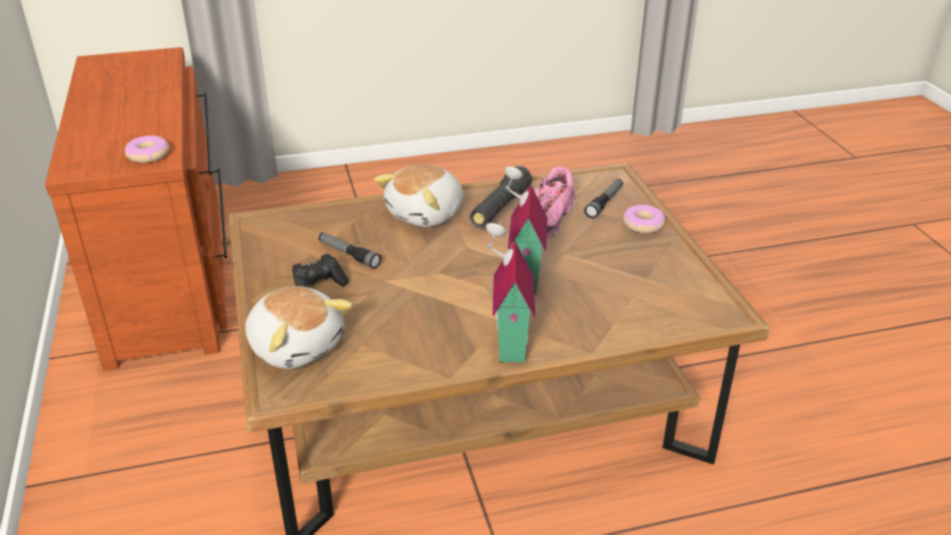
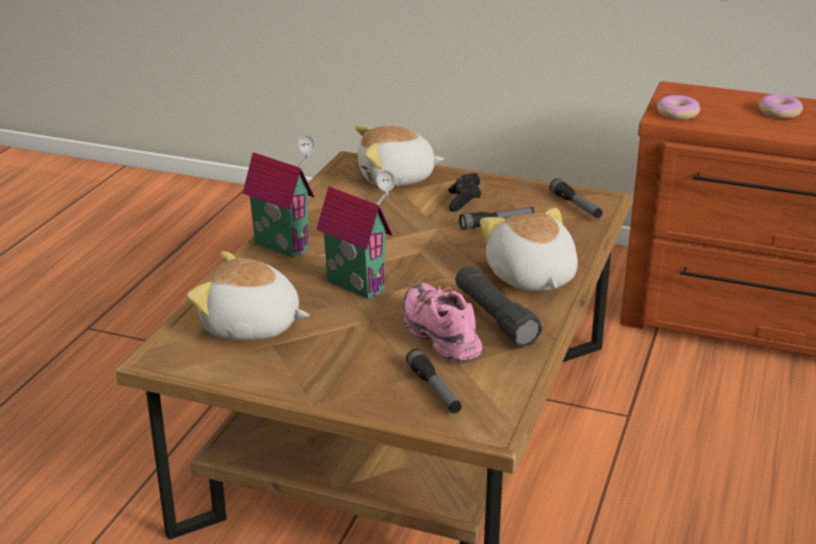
camera: 125 degrees right, 5 degrees down
(280, 229) = (576, 206): none -> flashlight
(640, 298) = (250, 327): none -> plush toy
(643, 225) = (356, 388): donut -> donut (779, 112)

